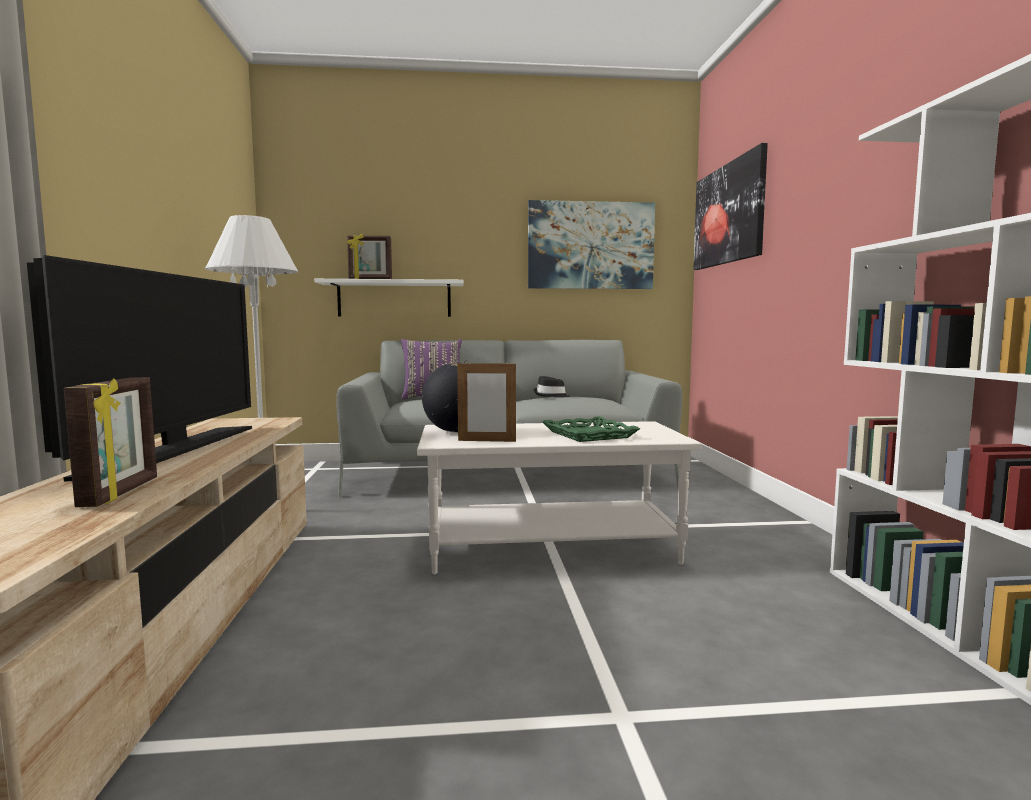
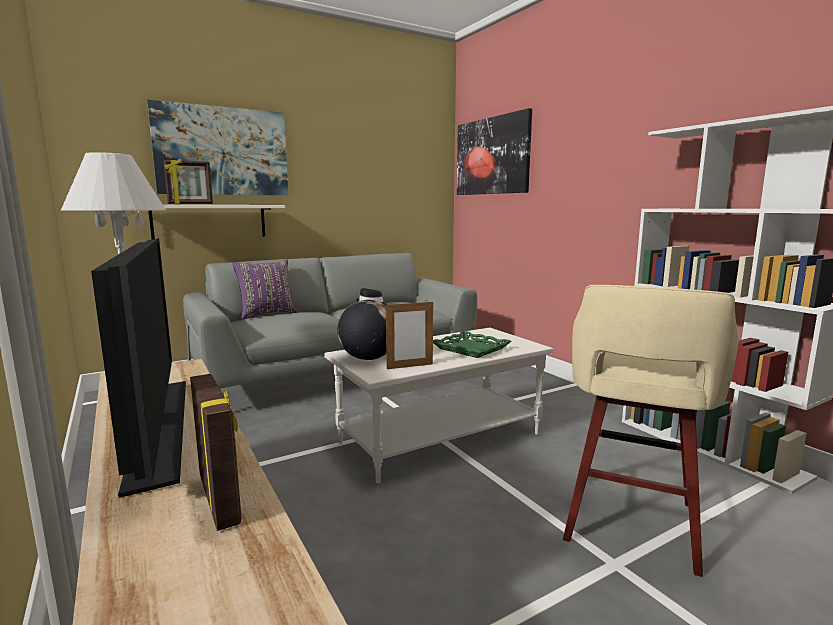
camera: 25 degrees left, 5 degrees up
(590, 245) = (380, 173): picture -> picture (222, 151)
(697, 682) = (630, 524): none -> beige stool

